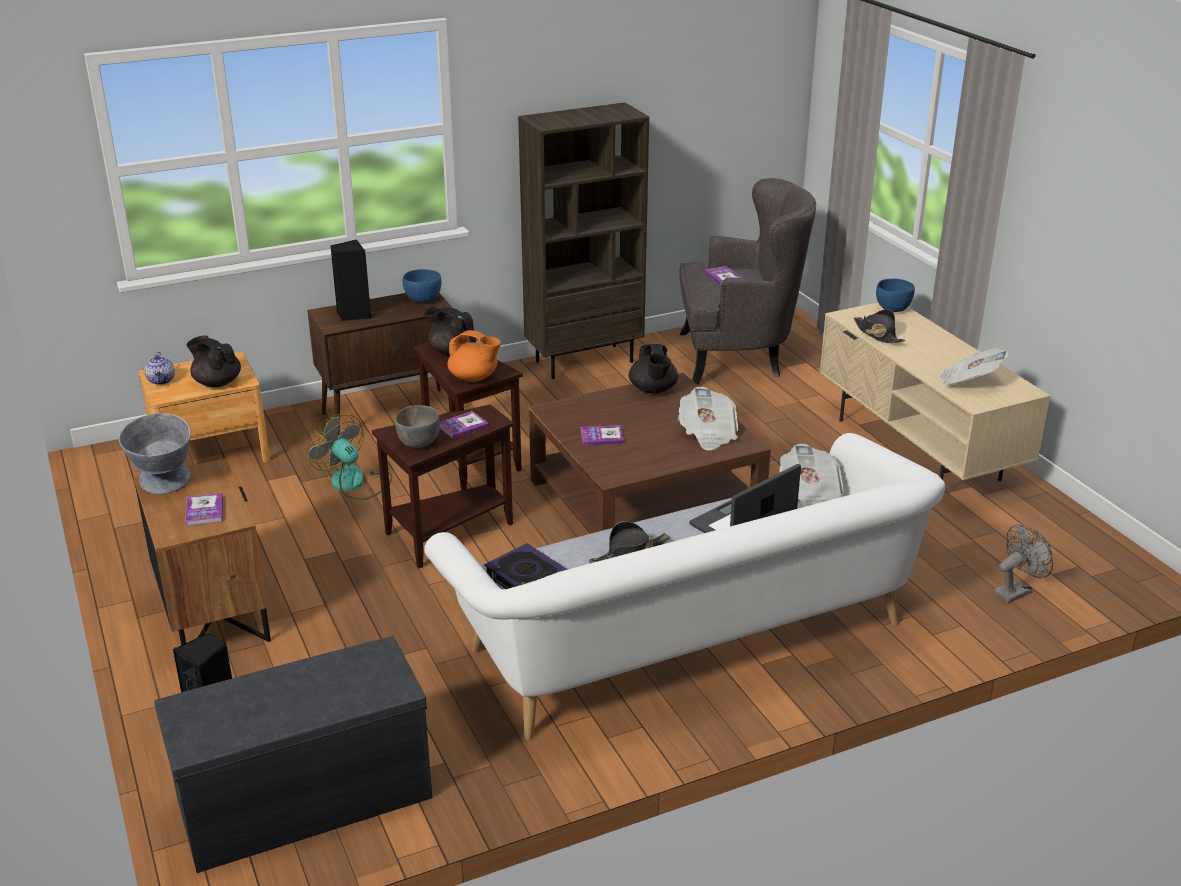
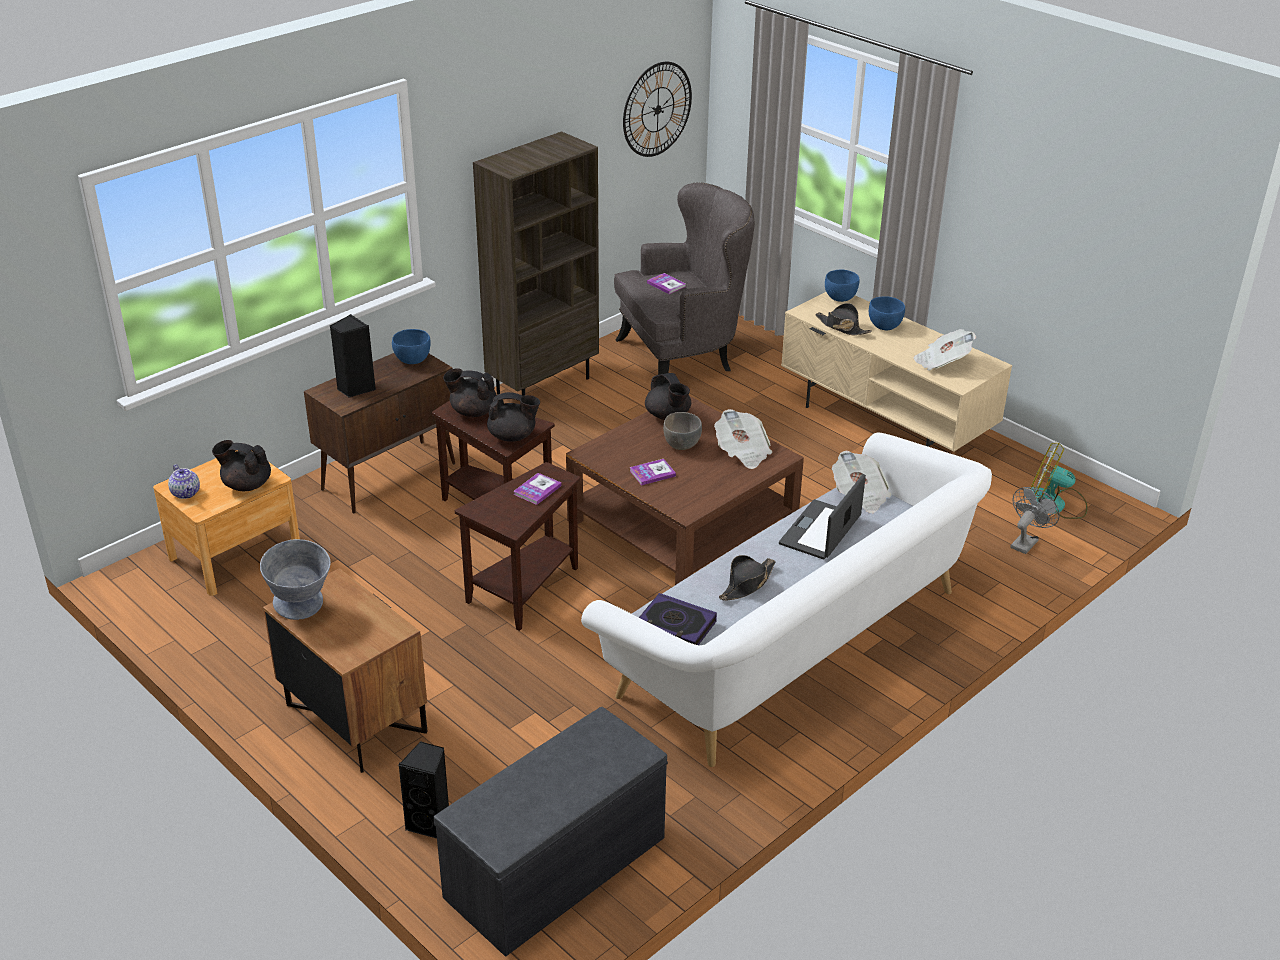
camera: 20 degrees left, 5 degrees up
(204, 511) = (361, 626): book -> none
(354, 483) = (402, 557): fan -> fan (1055, 504)
(419, 443) = (508, 515): grey bowl -> grey bowl (681, 445)
(474, 378) = (513, 436): orange teapot -> black teapot
(745, 100) = (657, 109): none -> wall clock
(925, 340) = (884, 326): none -> blue bowl

